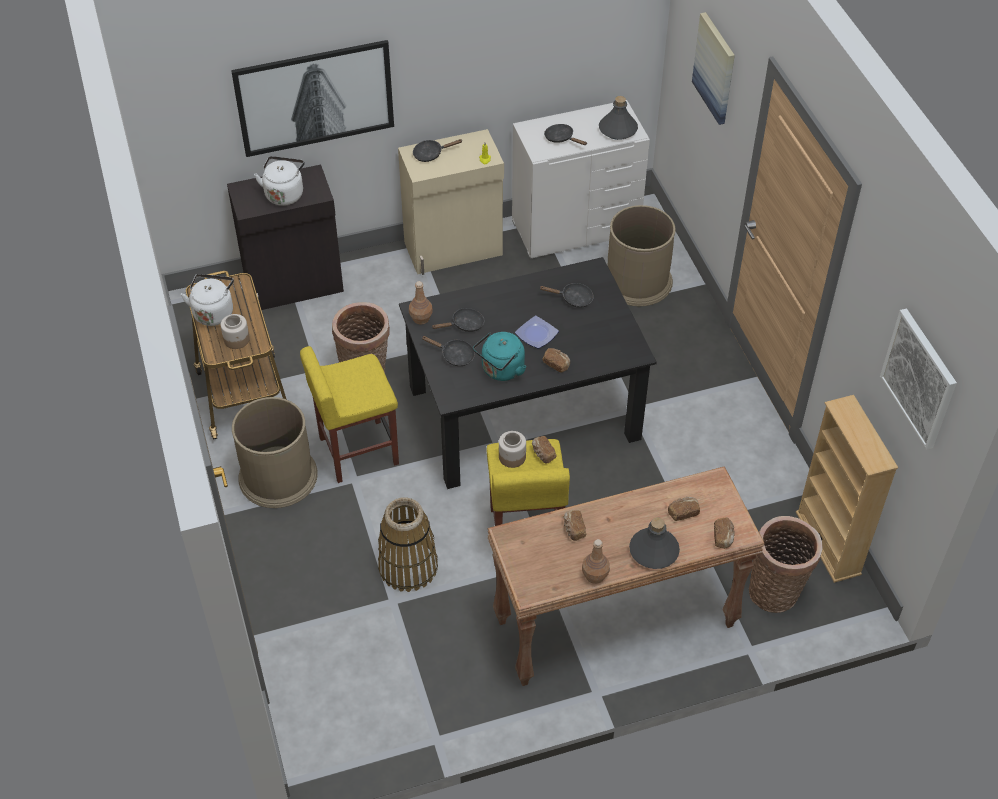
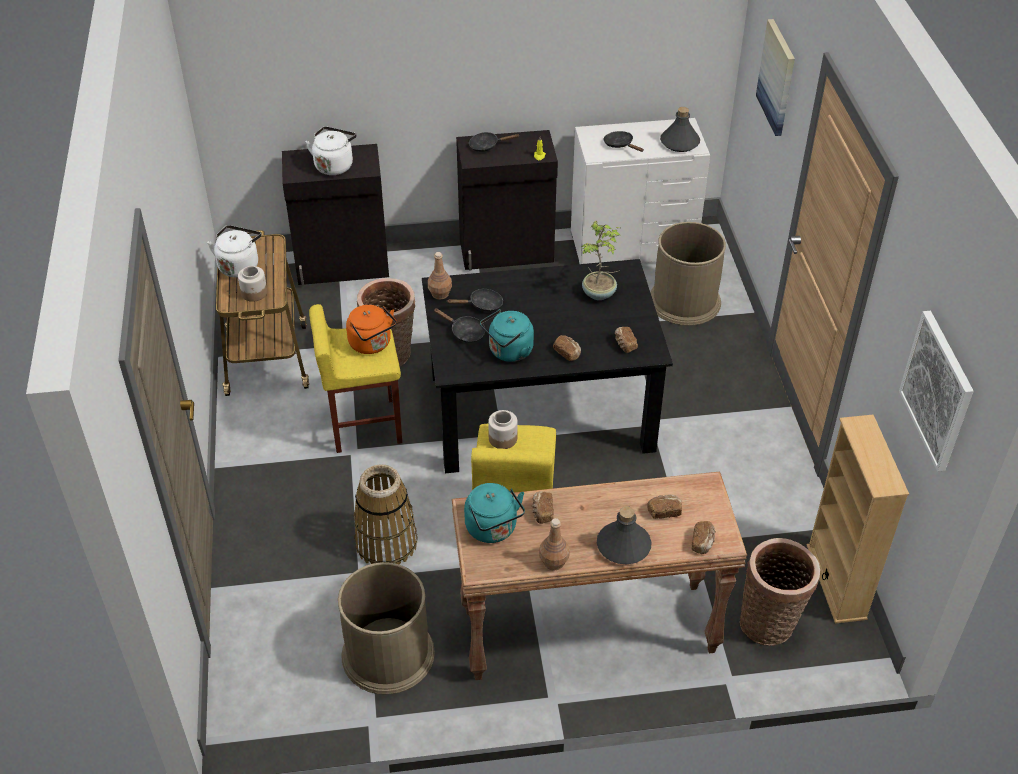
camera: 10 degrees right, 5 degrees down
(277, 476) = (279, 438): brown trash can -> brown trash can (387, 654)
(315, 98) = (374, 72): picture -> none
(364, 377) = (372, 344): none -> orange kettle
(454, 249) = (507, 251): beige cabinet -> black cabinet
(533, 552) = (493, 529): none -> turquoise kettle
(536, 335) = (553, 323): plate -> none
(542, 454) = (535, 440): bread -> bread (624, 344)
(573, 298) = (599, 294): black frying pan -> potted plant

